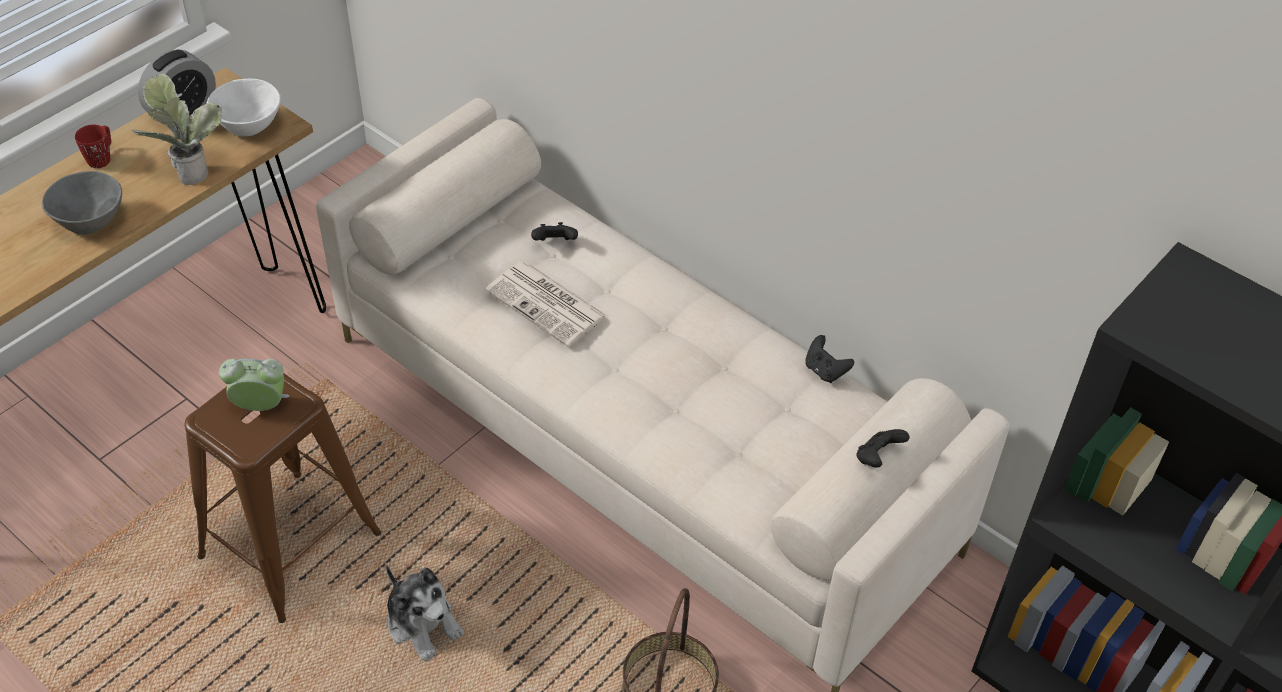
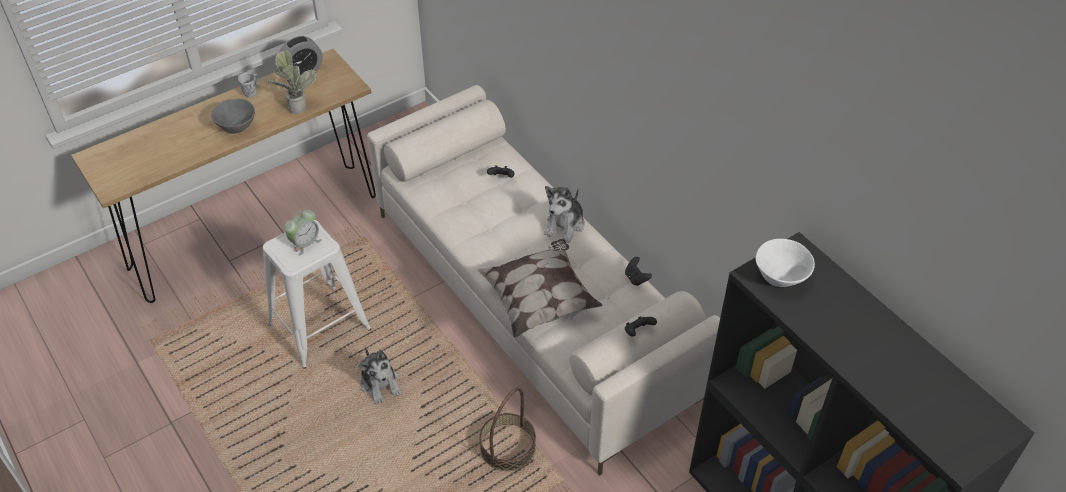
camera: 15 degrees right, 0 degrees up
(102, 158) = (252, 91): red mug -> white mug
(250, 127) = (336, 85): white bowl -> white bowl (781, 278)
(261, 406) = (305, 243): alarm clock -> alarm clock turned 120 degrees clockwise
(288, 546) = (318, 327): brown stool -> white stool
(548, 304) = (486, 213): newspaper -> none
(682, 303) = (565, 225): none -> plush toy
(682, 434) = (540, 300): none -> pillow

